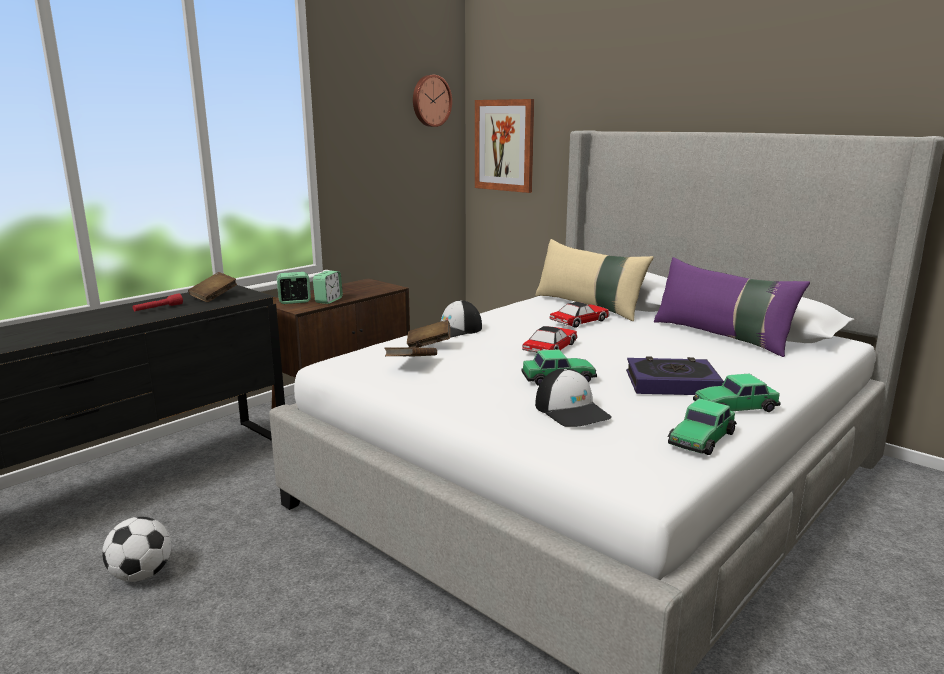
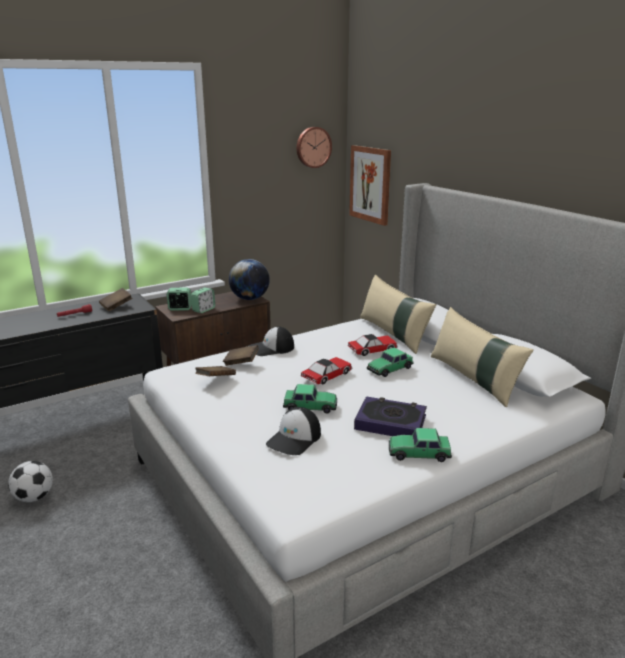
camera: 15 degrees right, 5 degrees up
(380, 287) = (250, 298): none -> globe
(572, 411) = (295, 439): cap -> cap turned 45 degrees clockwise
(701, 439) = (366, 479): toy car -> toy car (389, 369)
(721, 337) = (474, 379): purple pillow -> beige pillow

